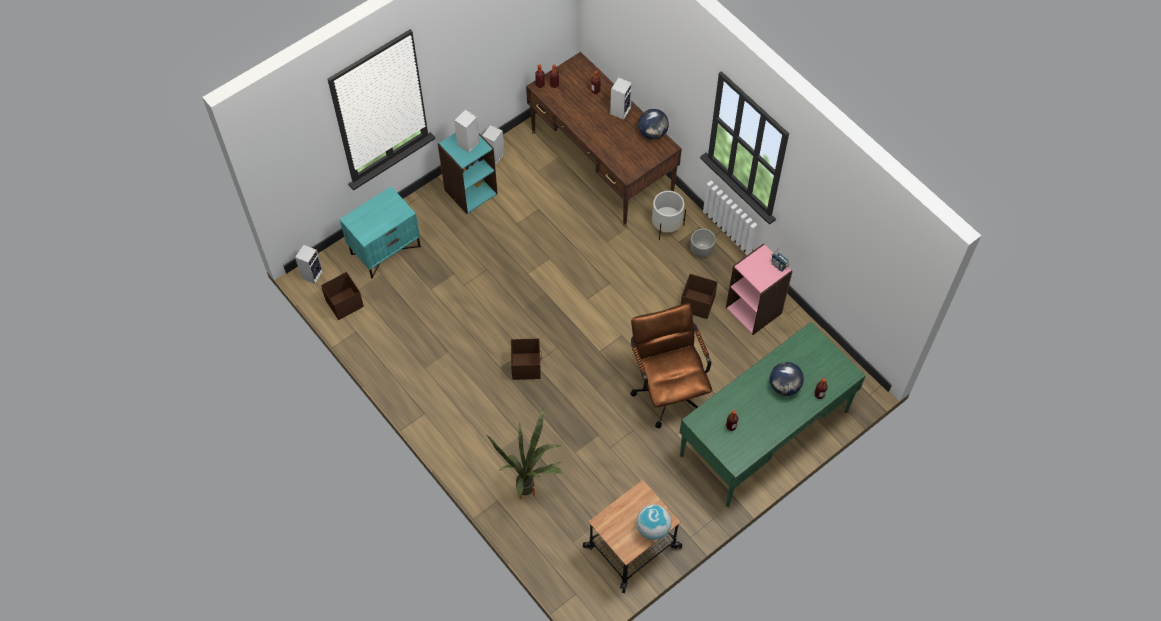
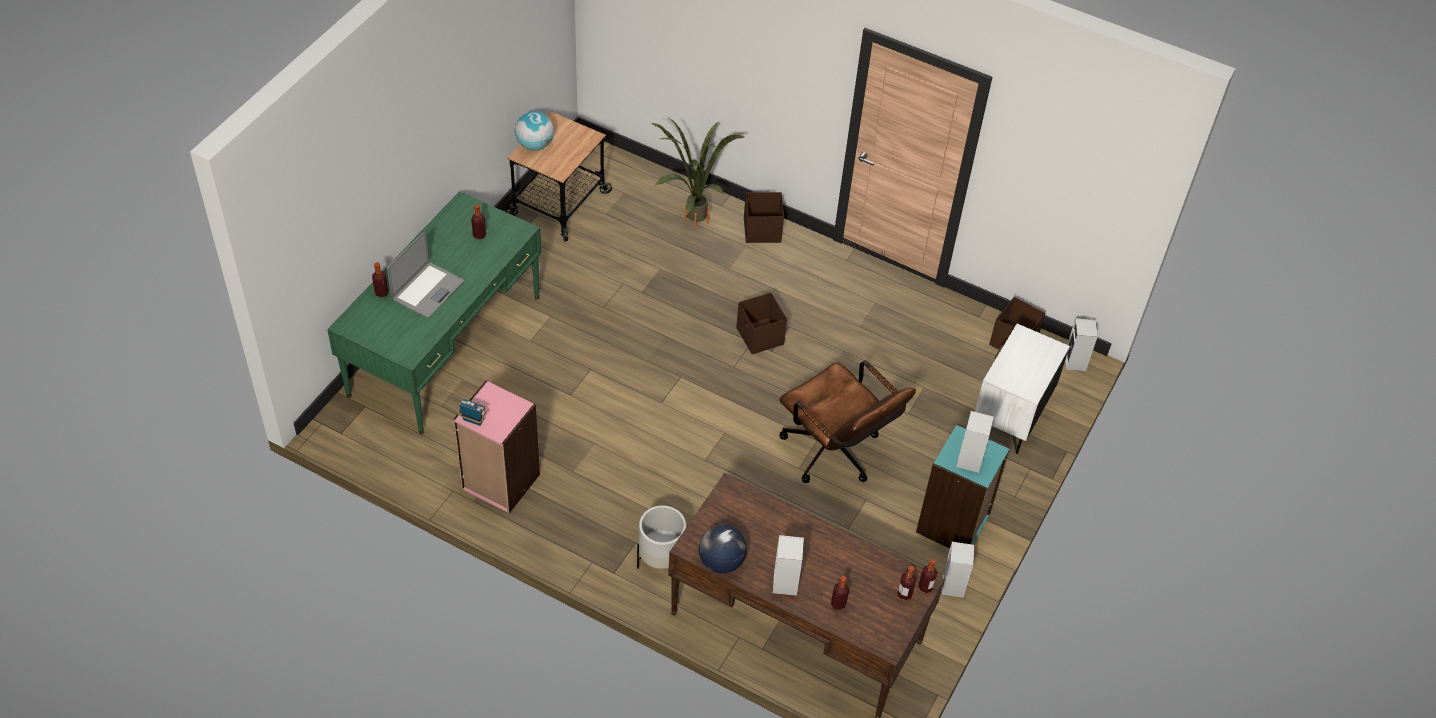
camera: 155 degrees right, 10 degrees down
(385, 249) = (1010, 416): turquoise nightstand -> white nightstand
(668, 388) = (579, 360): brown office chair -> brown office chair (836, 455)
(697, 303) = (580, 468): brown storage box -> brown storage box (763, 231)
(701, 251) = (598, 539): planter -> none
(784, 386) = (427, 290): globe -> laptop

